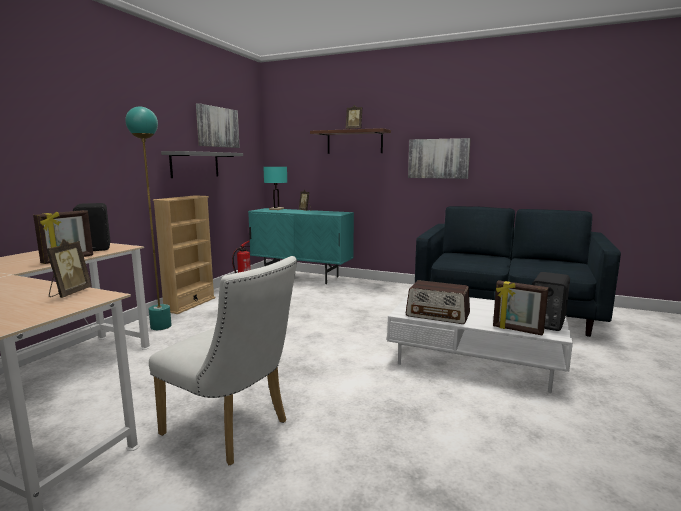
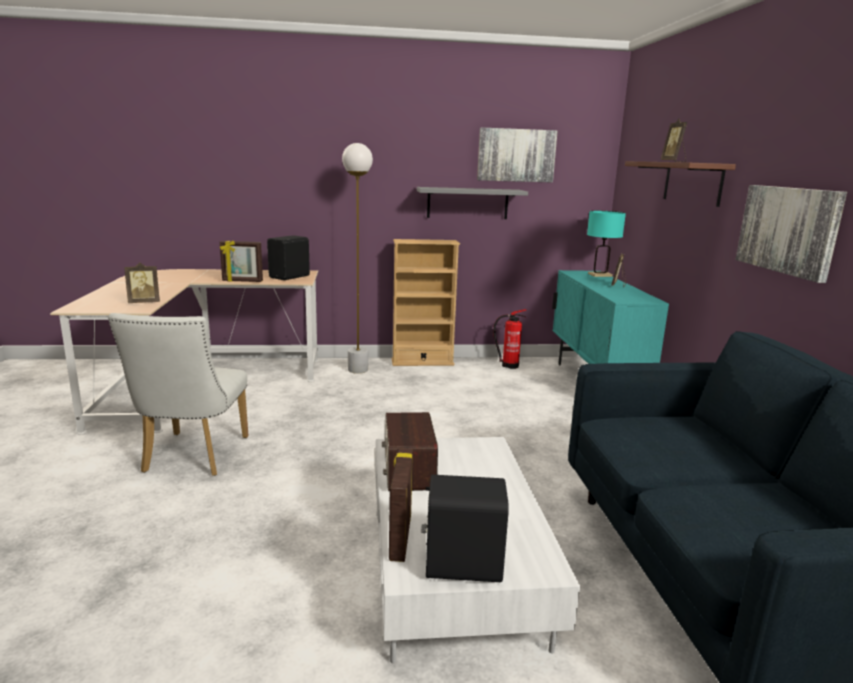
camera: 60 degrees right, 5 degrees up
(161, 326) = (358, 370): turquoise floor lamp -> white floor lamp

